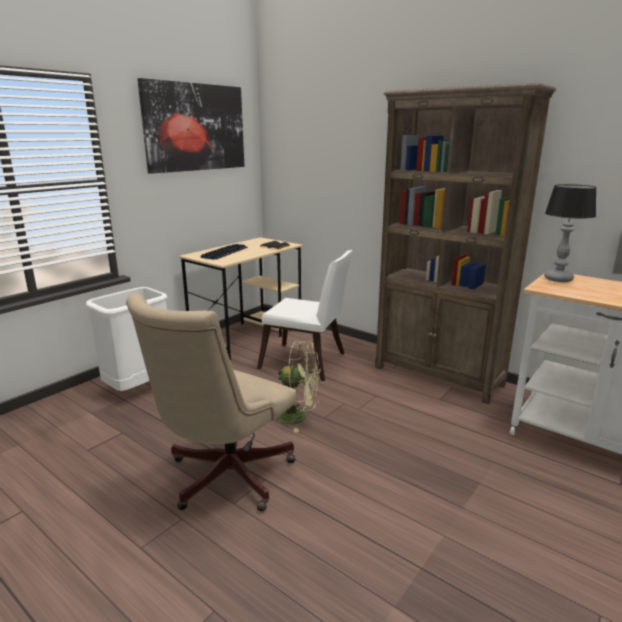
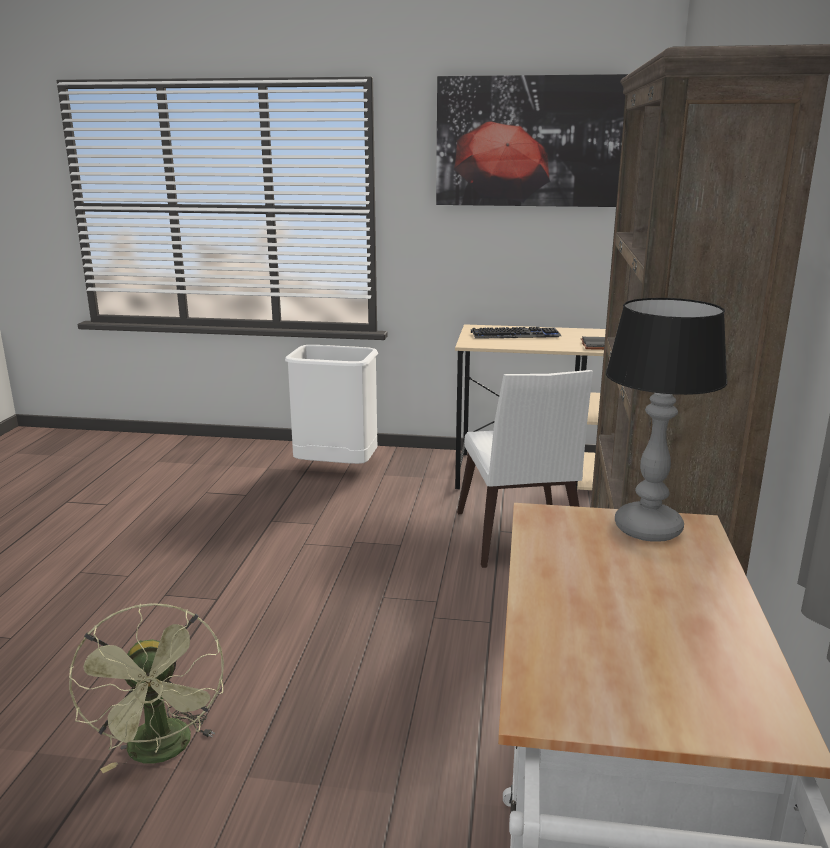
camera: 60 degrees right, 0 degrees up
(223, 478) = (203, 574): beige office chair -> none
(298, 417) = (366, 578): green fan -> green fan (163, 752)

